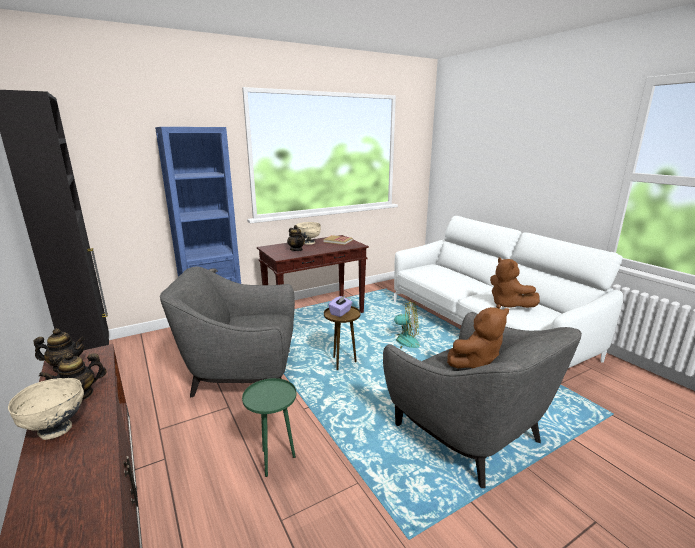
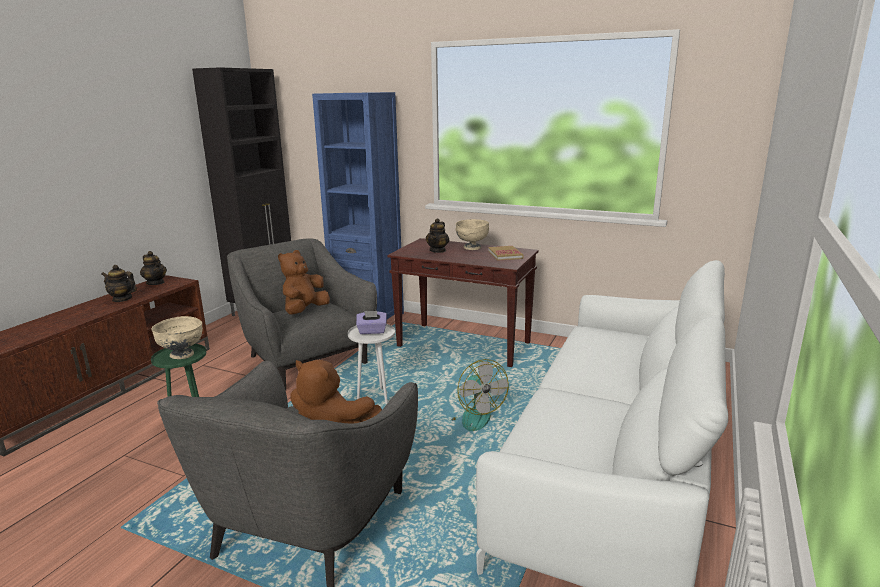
camera: 55 degrees right, 0 degrees up
(56, 430) = (80, 309): beige bowl -> beige bowl (182, 355)
(342, 363) = (375, 398): brown side table -> white side table
(508, 305) = (556, 422): brown plush toy -> brown plush toy (305, 311)

